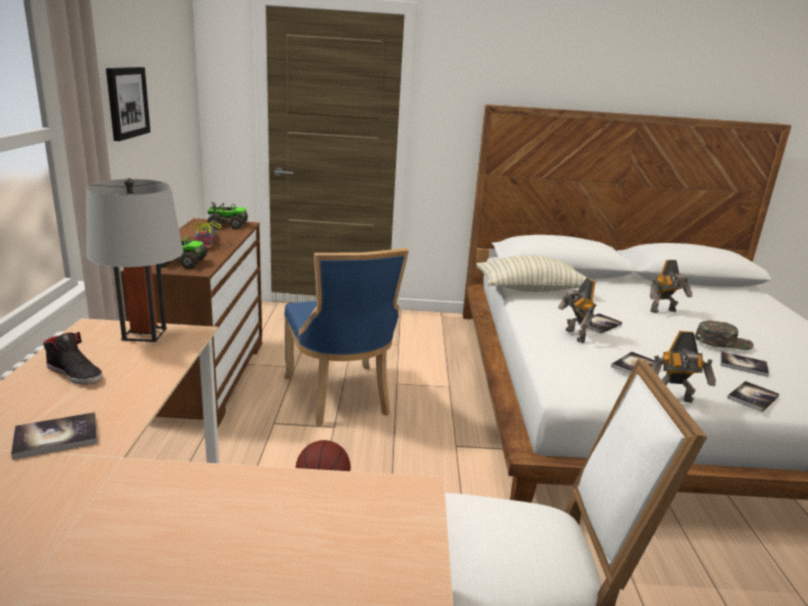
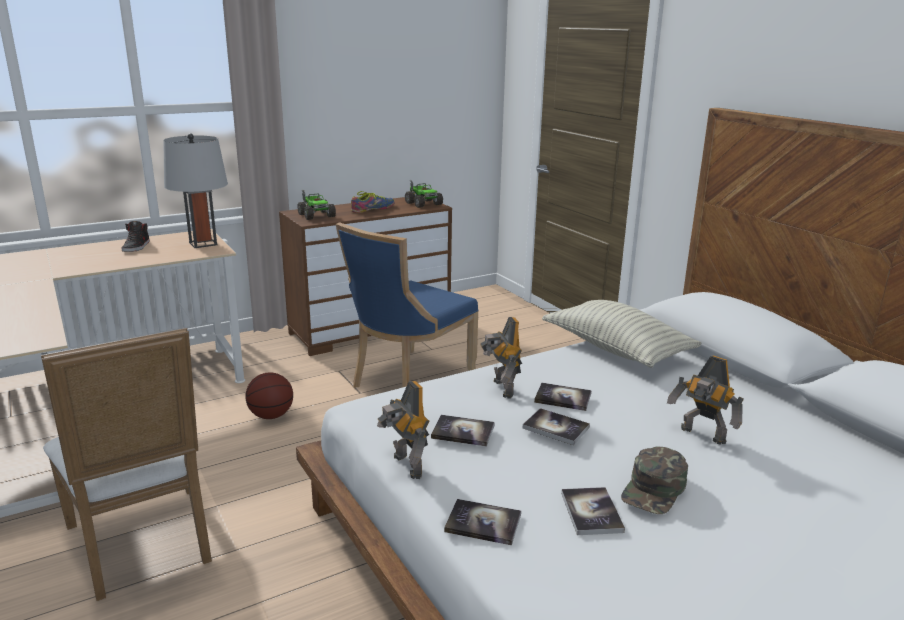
camera: 60 degrees right, 0 degrees up
(56, 437) = (65, 263): book -> book (556, 428)
(127, 102) = (355, 89): picture -> none
(573, 336) = (501, 389): toy robot -> toy robot turned 60 degrees counterclockwise
(722, 342) = (654, 489): green cap -> green cap turned 60 degrees clockwise

